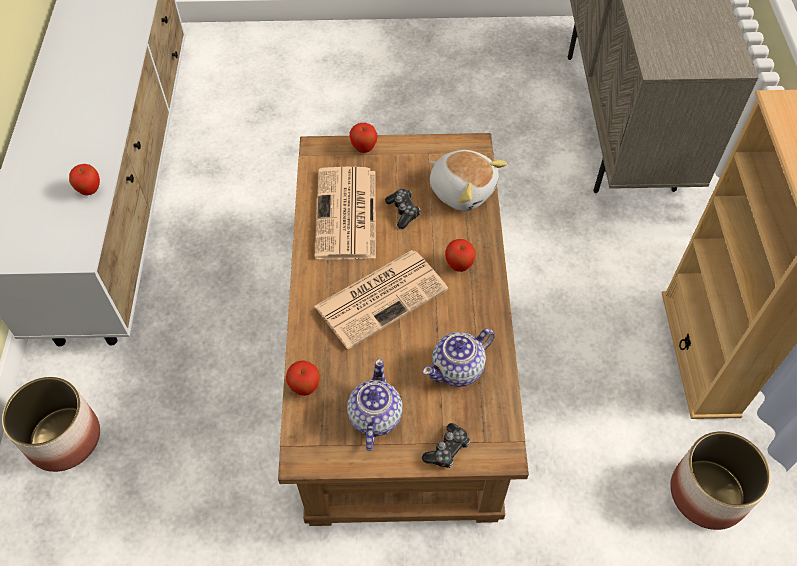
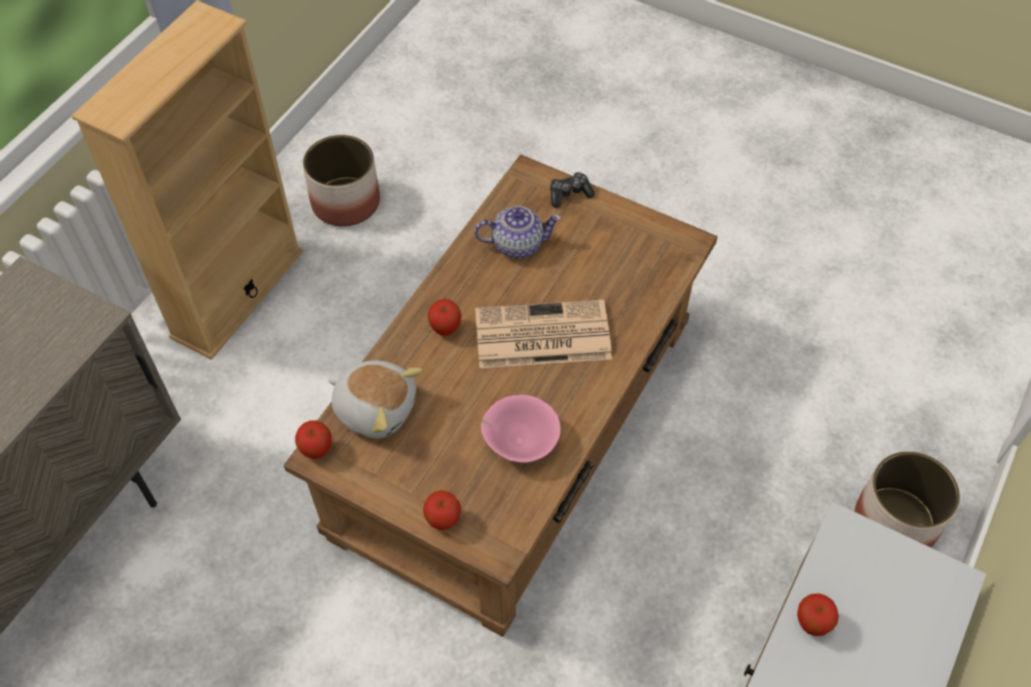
camera: 150 degrees left, 0 degrees up
(305, 387) = (659, 291): apple -> apple (317, 451)
(347, 215) = (519, 441): newspaper -> pink bowl
(374, 417) = (613, 241): teapot -> none
(403, 211) = (457, 414): game controller -> none
(462, 190) = (376, 407): plush toy -> plush toy turned 135 degrees clockwise

